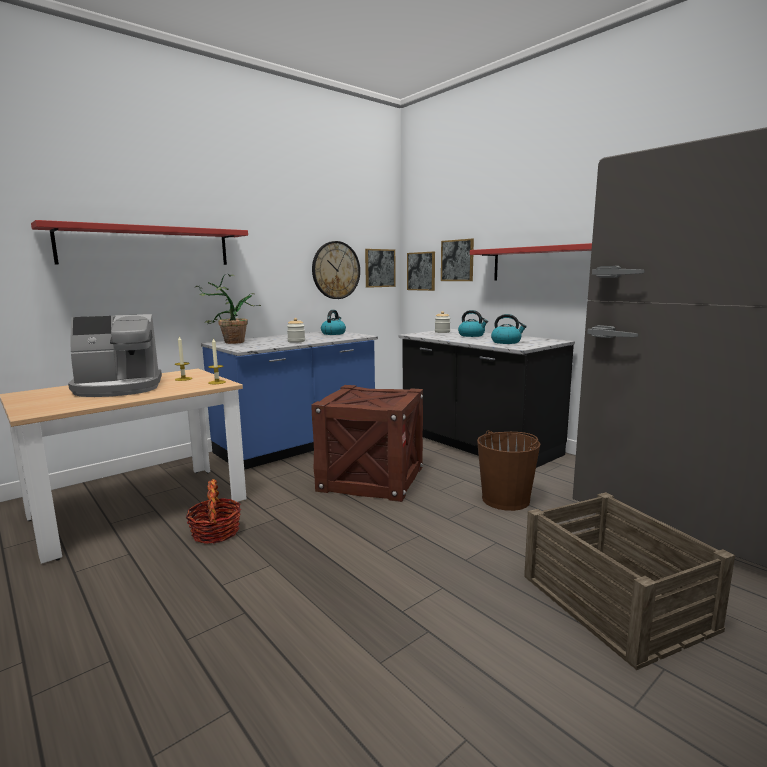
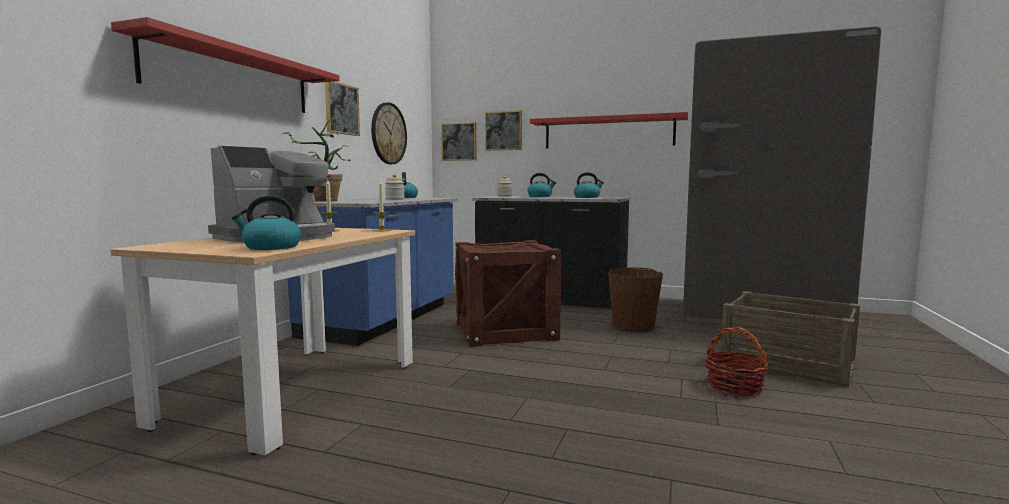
camera: 30 degrees left, 5 degrees down
(64, 406) = (271, 247): none -> kettle
(216, 532) = (429, 390): basket -> basket (734, 387)
(379, 268) = (418, 136): picture -> picture (341, 109)

